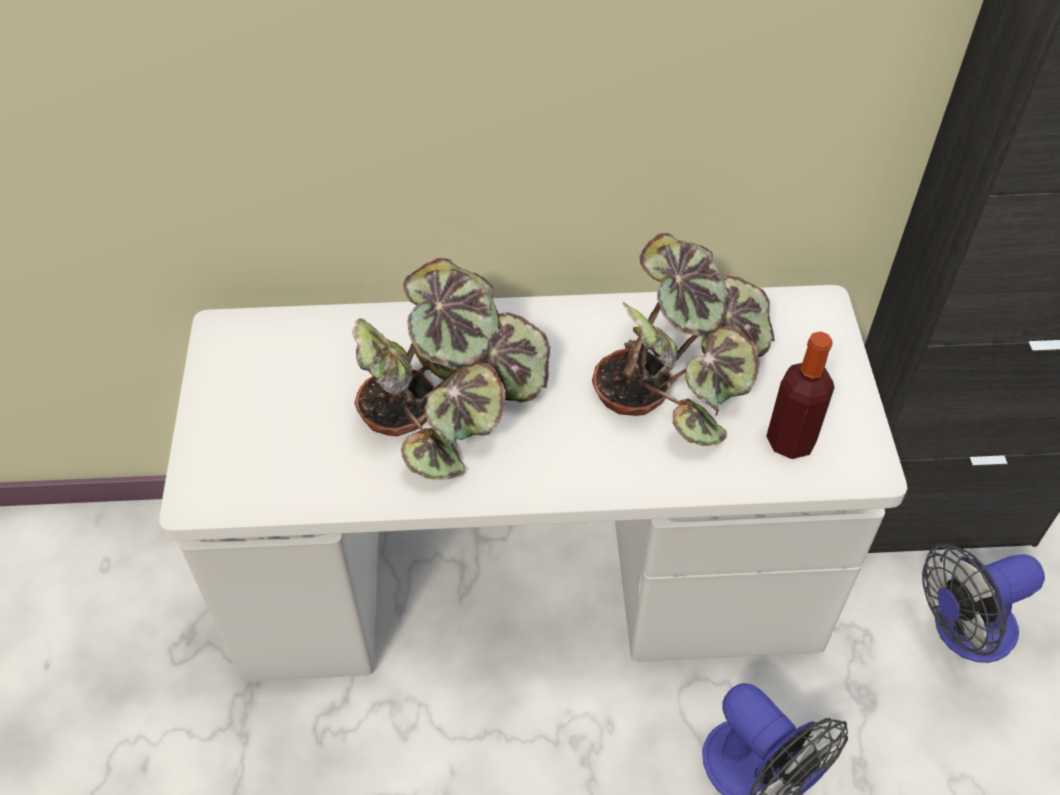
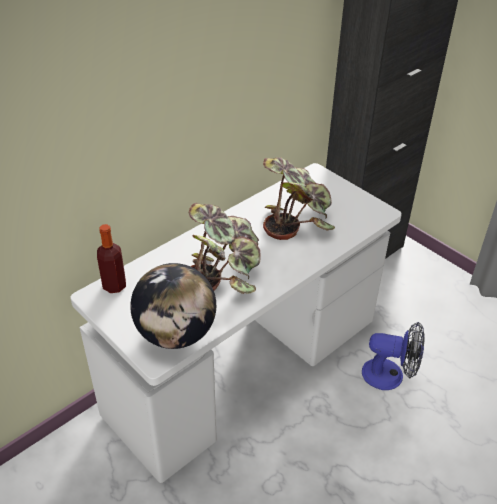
camera: 40 degrees left, 10 degrees down
(267, 474) = (176, 334): none -> globe
(790, 441) = (352, 217): bottle -> bottle (114, 286)
(962, 632) = (407, 287): fan -> none

